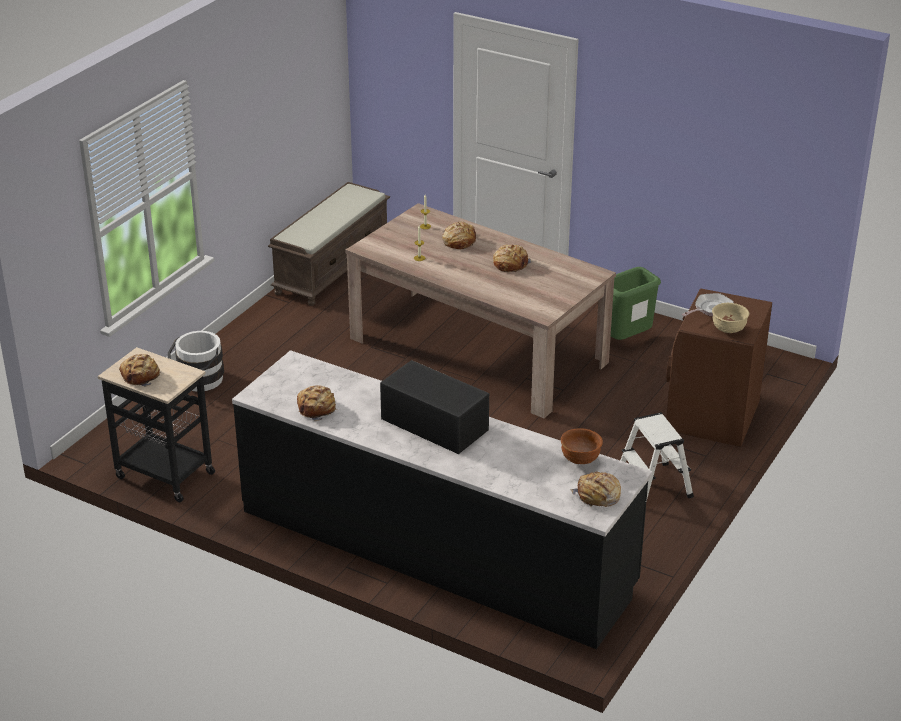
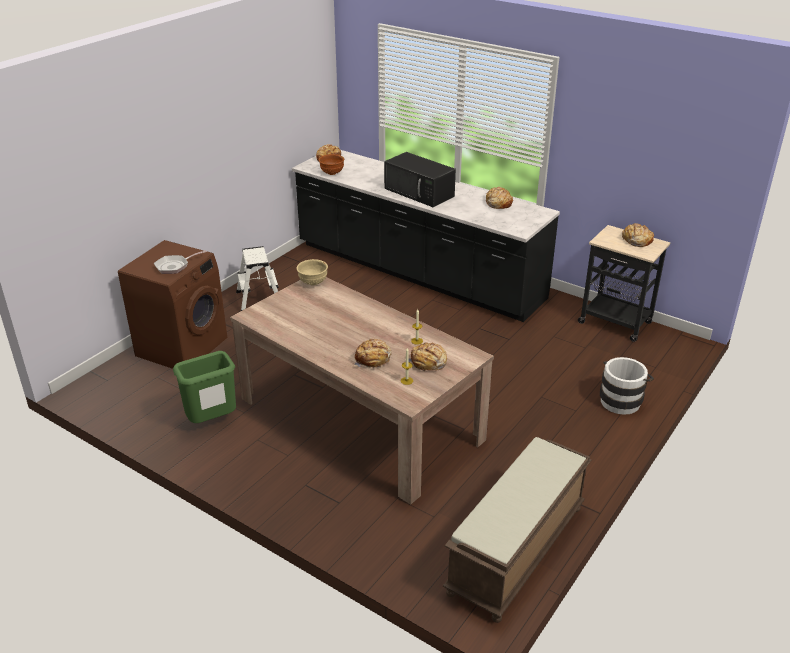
camera: 175 degrees left, 0 degrees up
(510, 264) = (327, 330): bread -> bread (428, 363)
(729, 330) = (174, 250): beige bowl -> beige bowl (312, 282)

